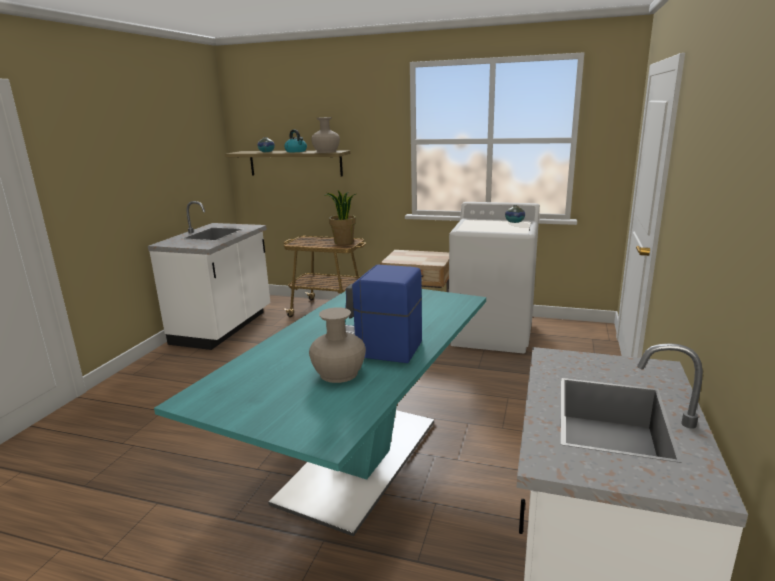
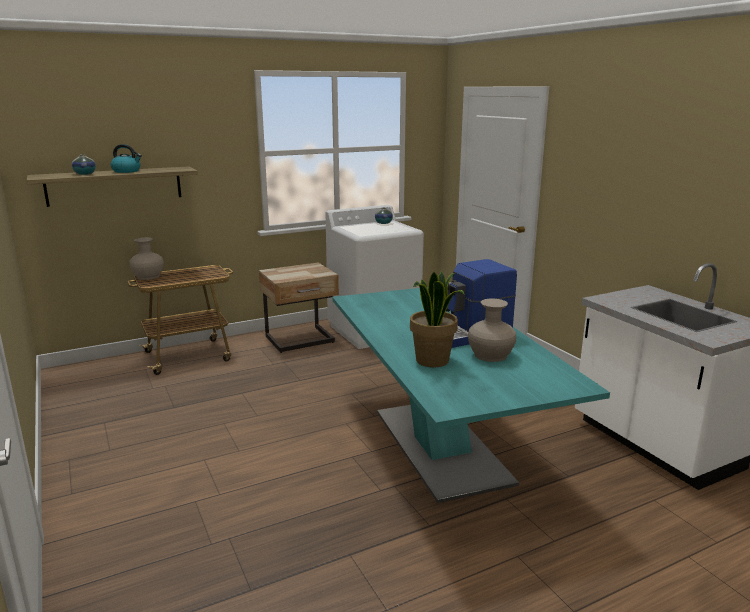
camera: 45 degrees left, 0 degrees up
(224, 328) = (94, 409): white counter -> none
(326, 152) = (173, 169): beige vase -> beige vase (148, 276)
(343, 242) = (204, 272): potted plant -> potted plant (432, 361)

